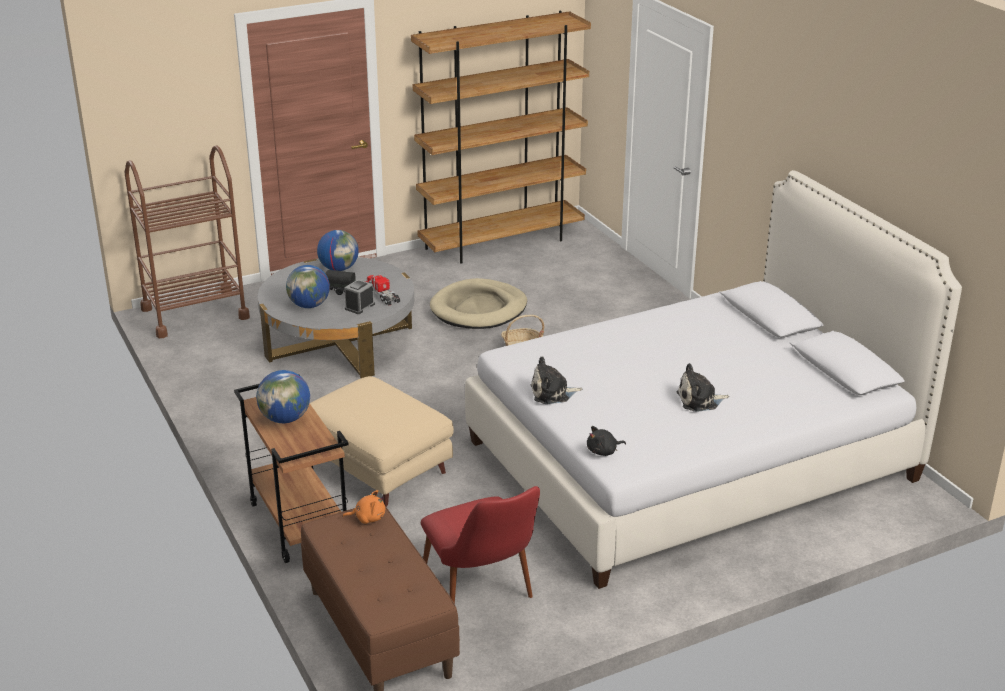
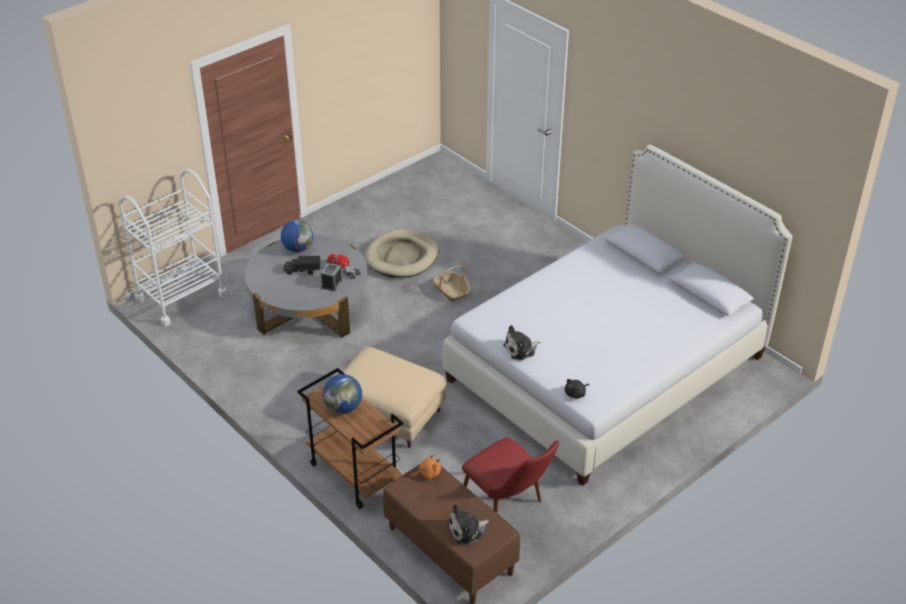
camera: 15 degrees left, 10 degrees up
(195, 313) = (181, 297): brown cart -> white cart
(309, 305) = (292, 289): globe -> none
(502, 243) = (393, 188): brown bookcase -> none
(700, 400) = (623, 338): plush toy -> plush toy (467, 530)

